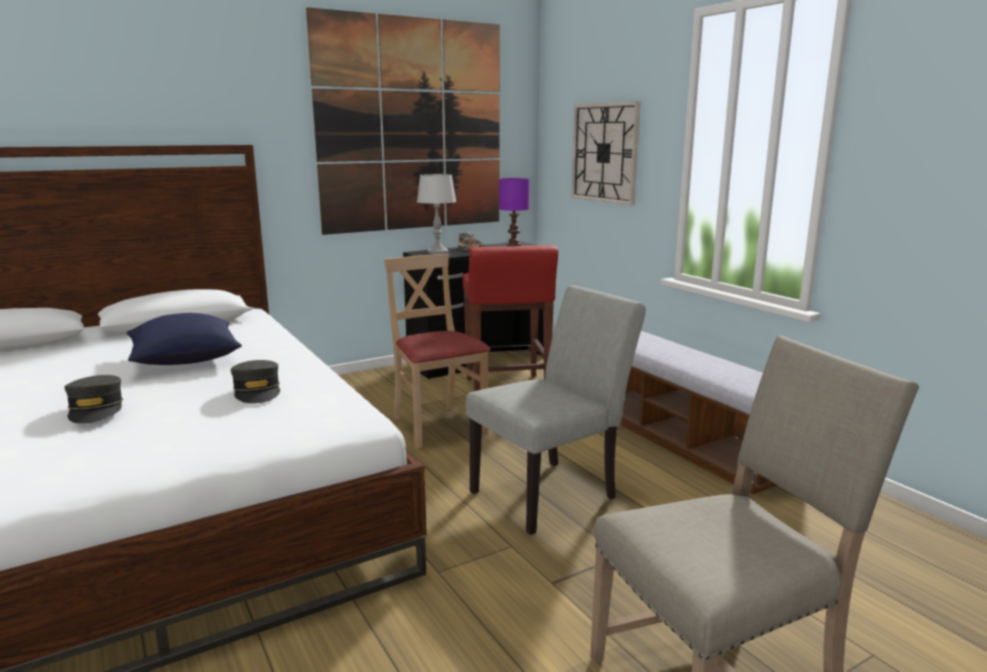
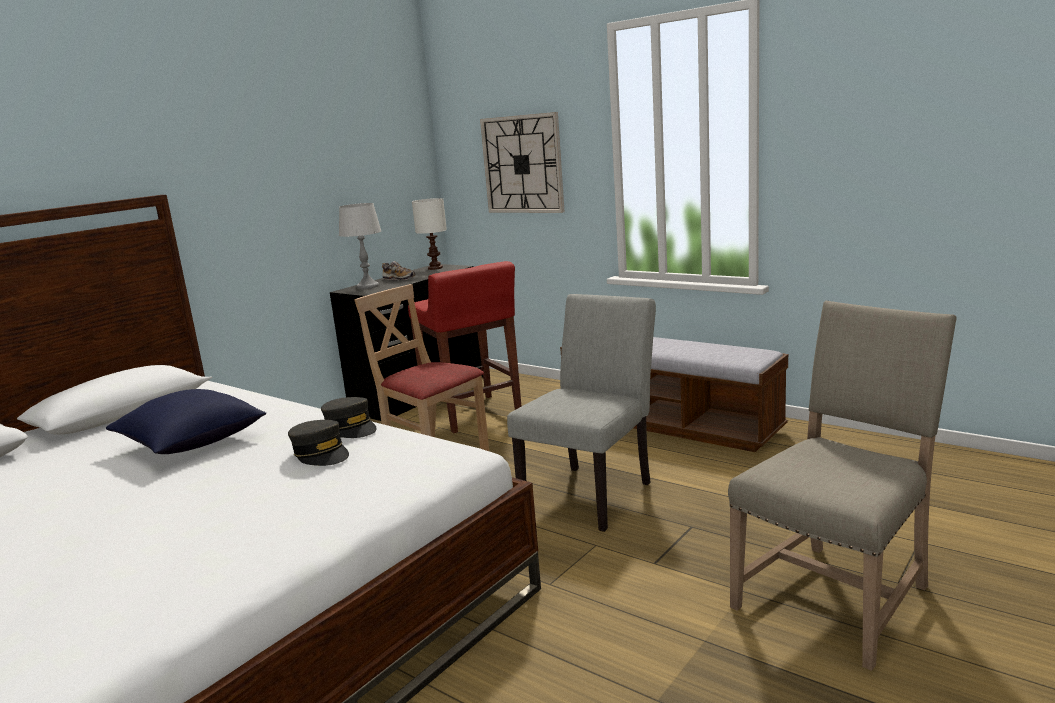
camera: 20 degrees left, 0 degrees up
(96, 409) = (164, 509): grey cap -> grey cap (351, 428)
(413, 126) = (320, 156): picture -> none
(514, 245) = (436, 268): purple table lamp -> white table lamp

